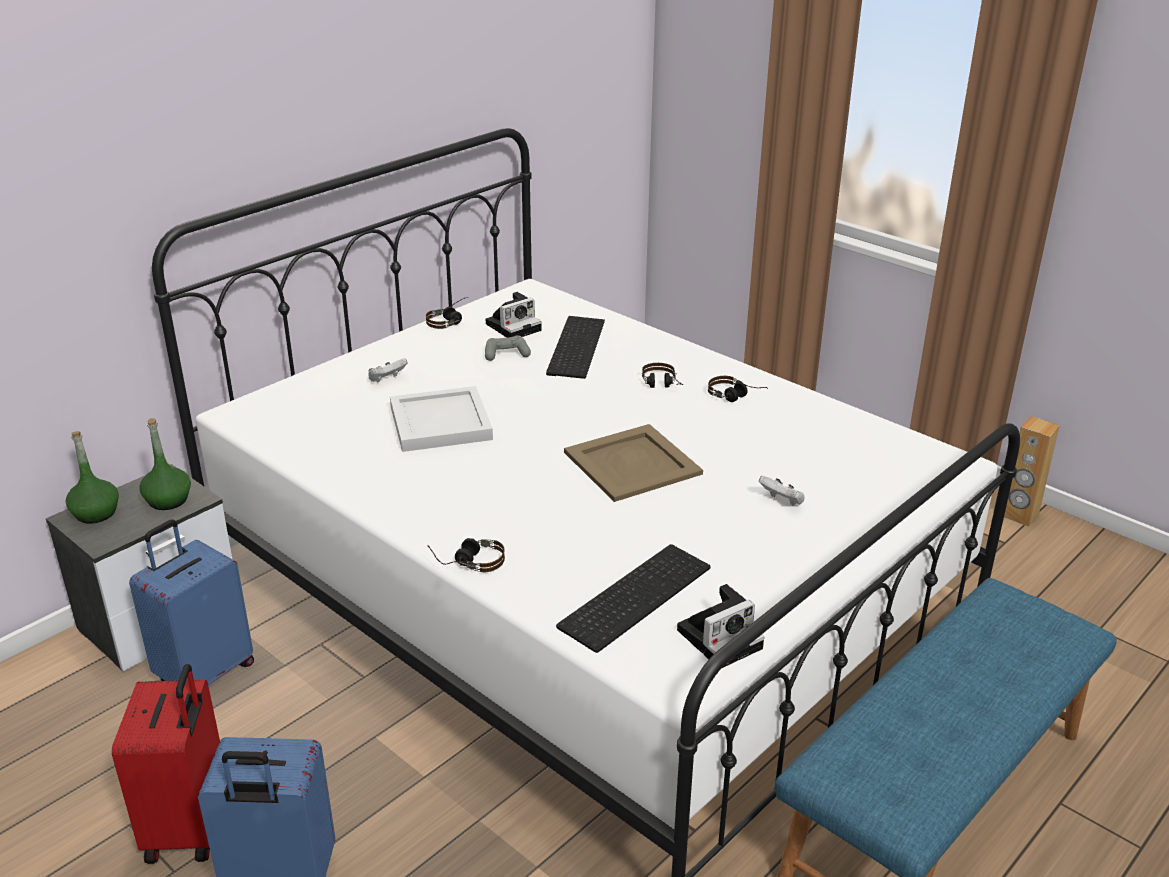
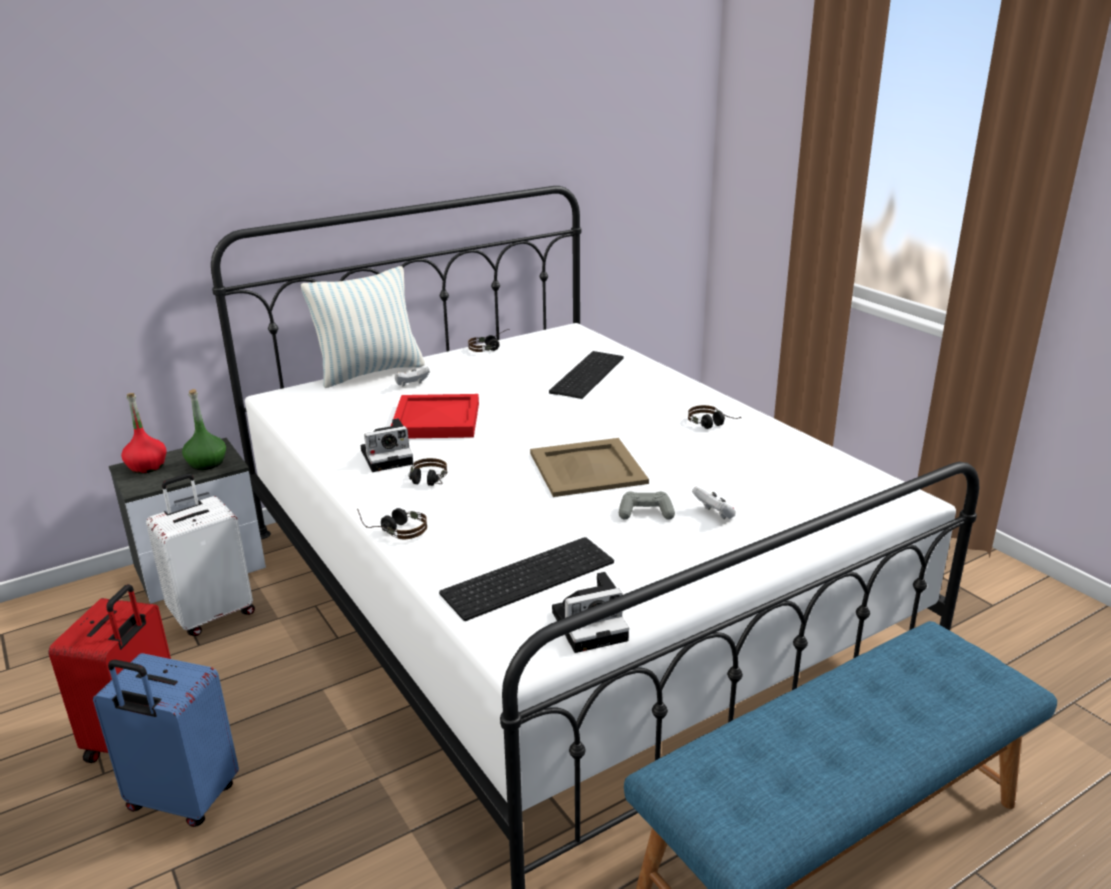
camera: 15 degrees right, 5 degrees down
(95, 513) = (147, 466): green bottle -> red bottle
(205, 673) = (212, 614): blue suitcase -> white suitcase
(328, 367) = (370, 372): none -> pillow
(442, 422) = (438, 420): white tray -> red tray
(506, 354) = (523, 375): grey game controller -> grey game controller (645, 513)
(514, 326) = (542, 355): camera -> camera (389, 456)
(661, 386) = (648, 410): headphones -> headphones (427, 483)
(1019, 515) = (1016, 582): brown speaker -> none

